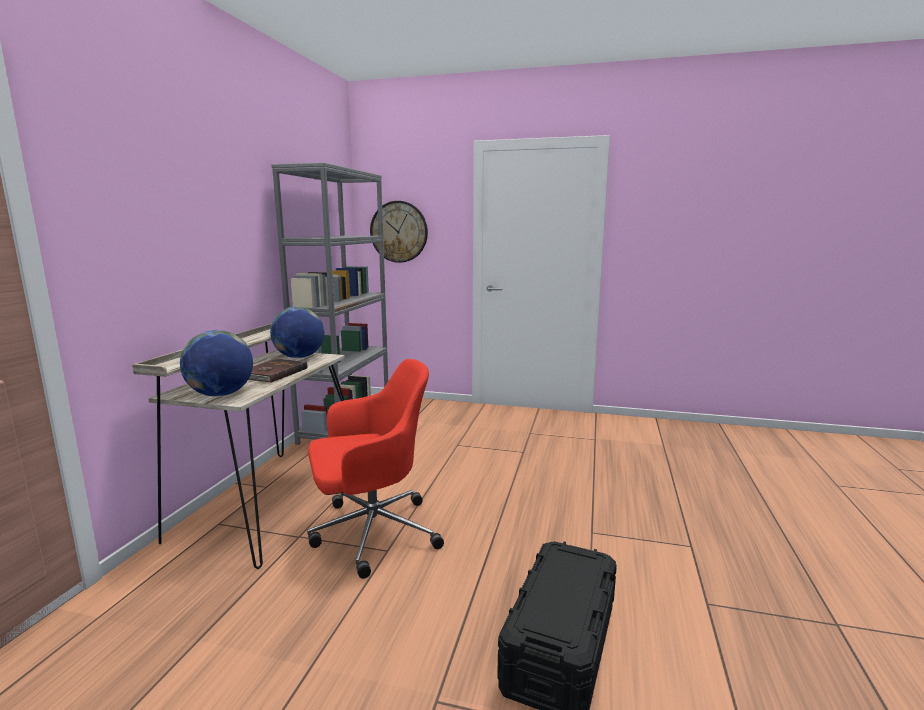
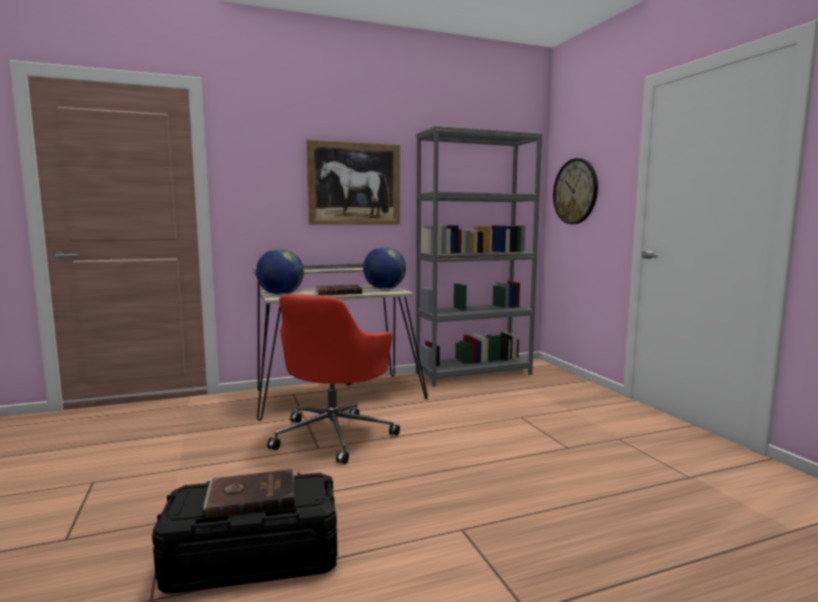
camera: 55 degrees right, 5 degrees down
(222, 227) = (354, 184): none -> picture
(371, 532) = (334, 435): red office chair -> red office chair turned 75 degrees clockwise
(565, 588) = (251, 496): none -> brown book

